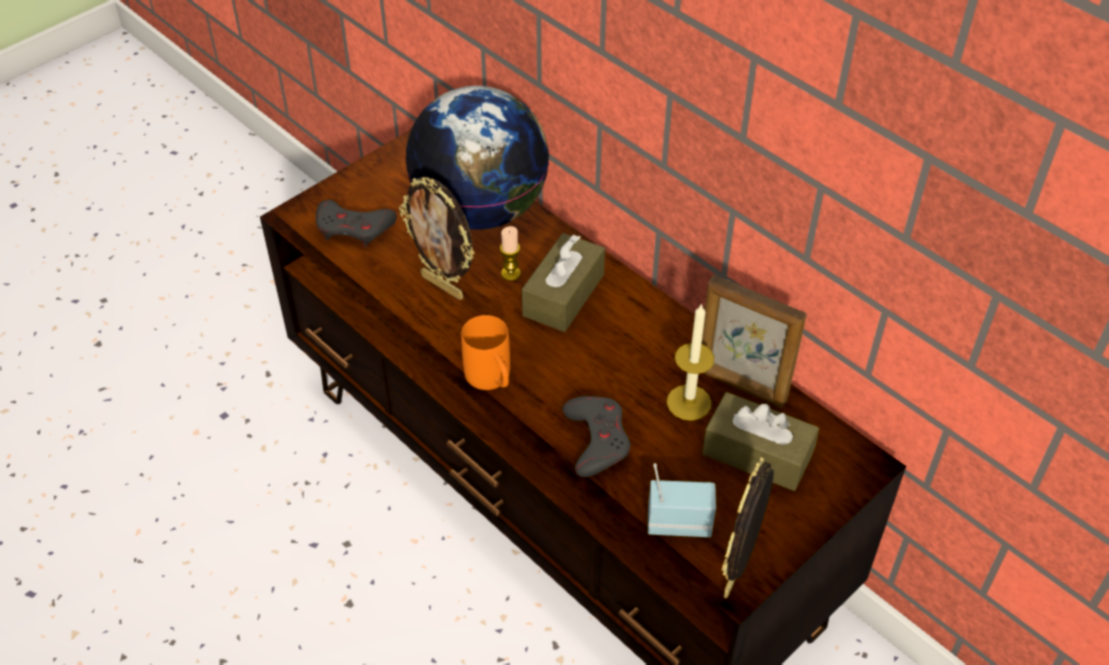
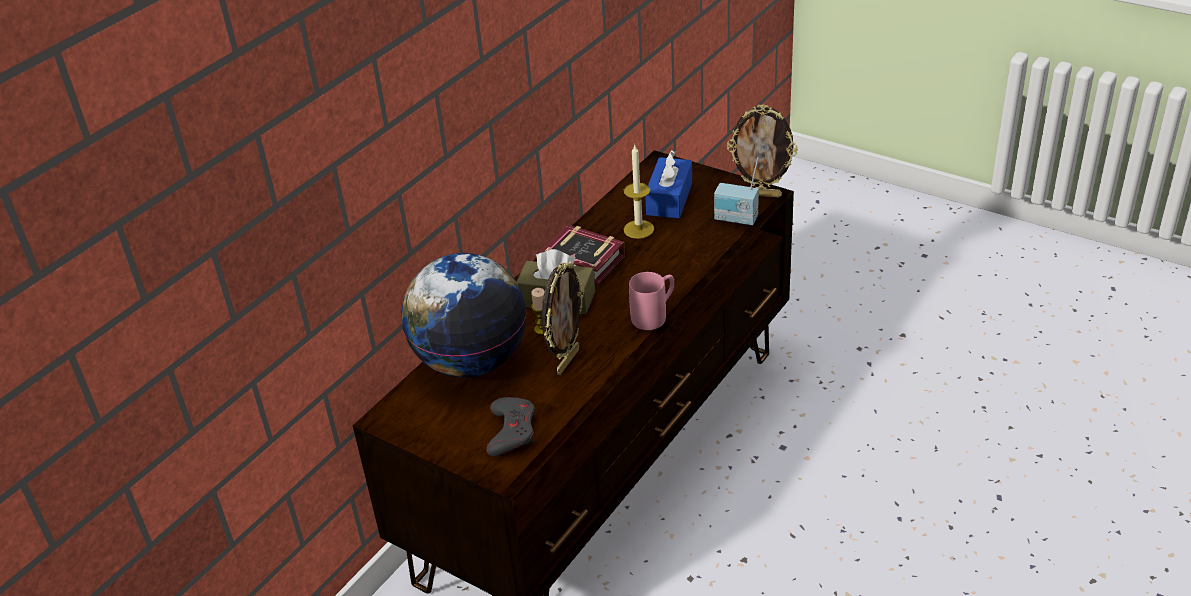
camera: 100 degrees left, 10 degrees down
(492, 380) = (654, 315): orange mug -> pink mug
(596, 439) = (686, 260): grey game controller -> none
(629, 333) = (585, 263): none -> book
(678, 522) = (735, 219): radio -> radio turned 60 degrees counterclockwise
(740, 386) = (616, 211): picture frame -> none
(757, 454) = (669, 199): brown tissue box -> blue tissue box

